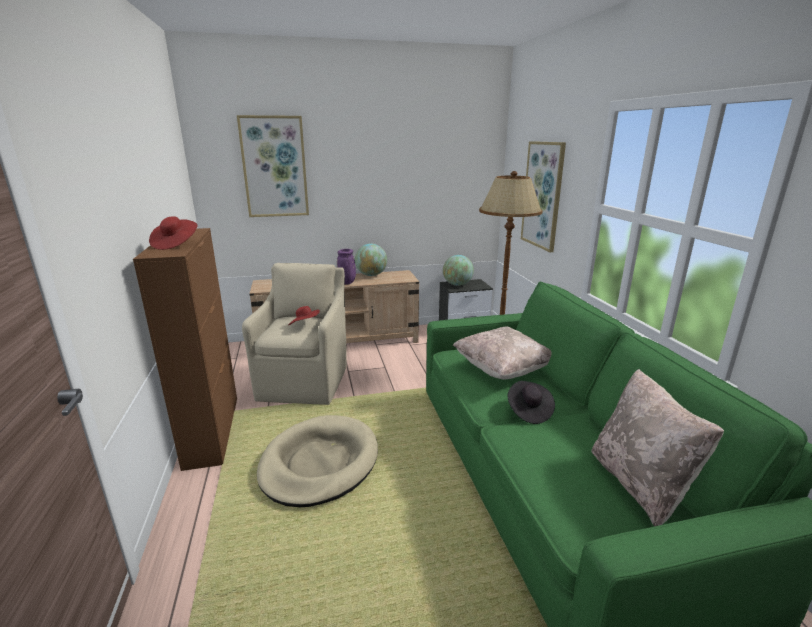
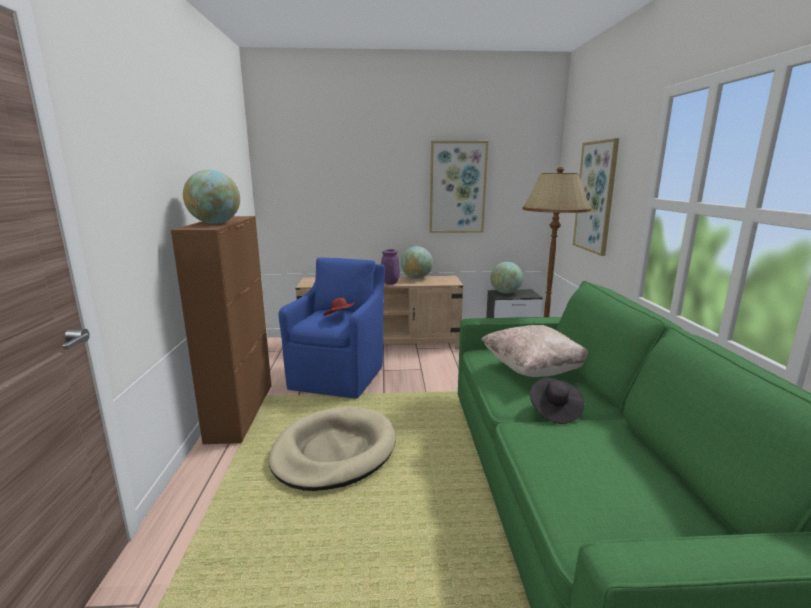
camera: 10 degrees right, 5 degrees down
(175, 244) = (215, 223): red hat -> globe
(274, 167) = (329, 170): picture -> picture (457, 187)
(305, 381) = (339, 376): beige armchair -> blue armchair
(639, 484) = (672, 497): beige pillow -> none

